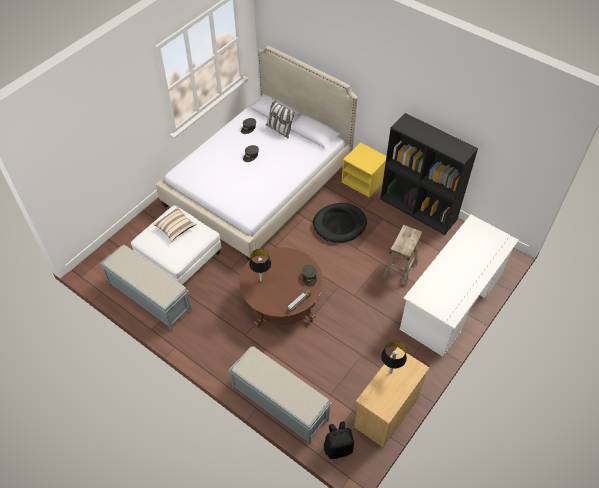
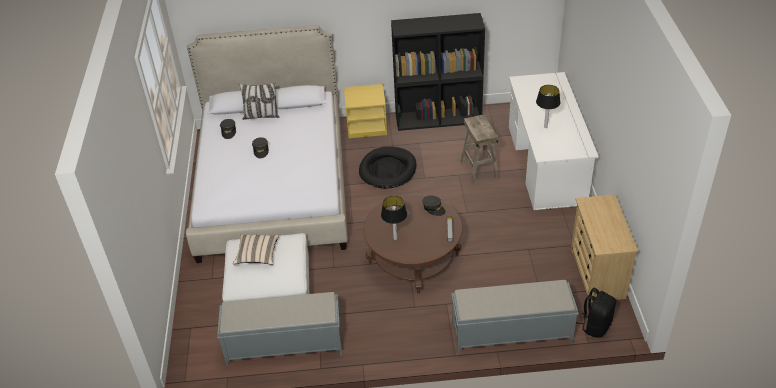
camera: 40 degrees left, 10 degrees down
(390, 372) = (593, 217): table lamp -> table lamp (545, 126)

